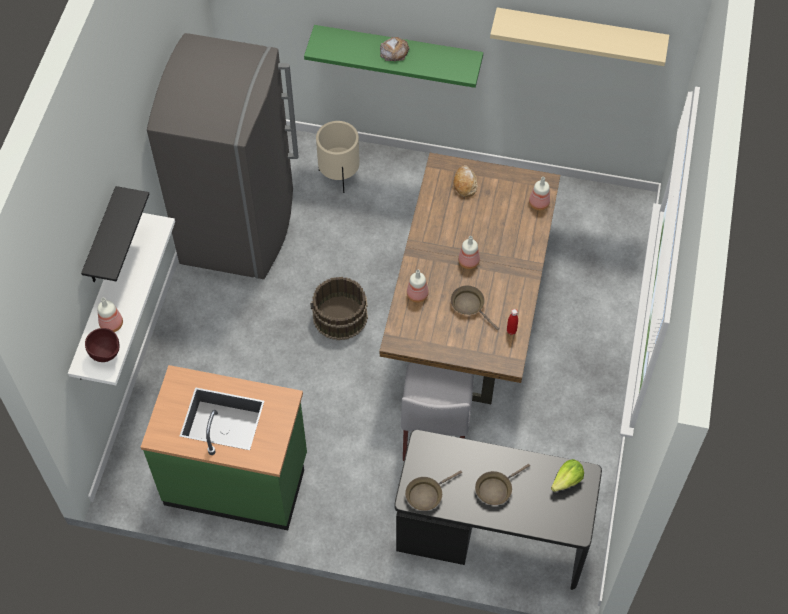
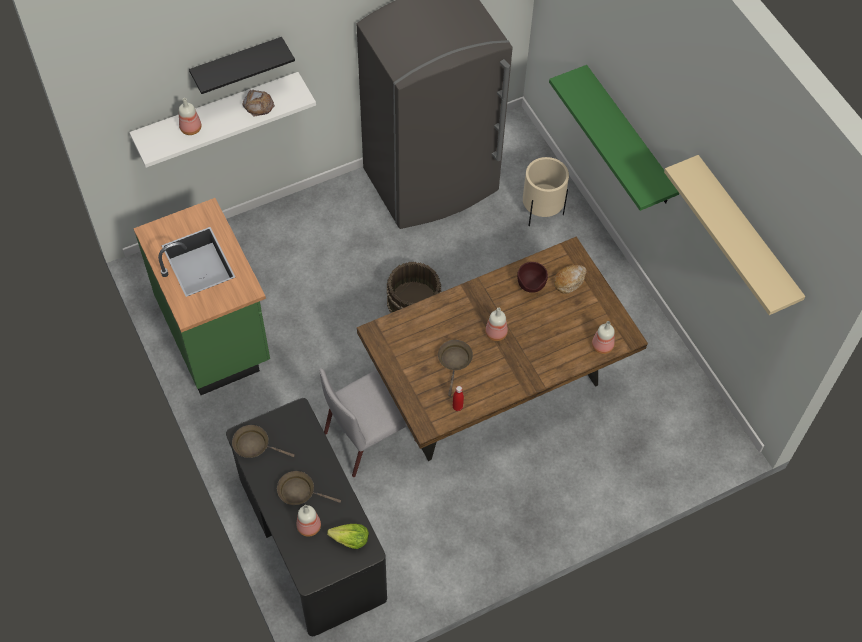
camera: 50 degrees right, 0 degrees up
(107, 355) = (162, 144): brown bowl -> brown bowl (530, 287)
(394, 51) = (615, 132): bread -> bread (258, 105)
(417, 294) = (432, 318): bottle -> bottle (309, 526)

